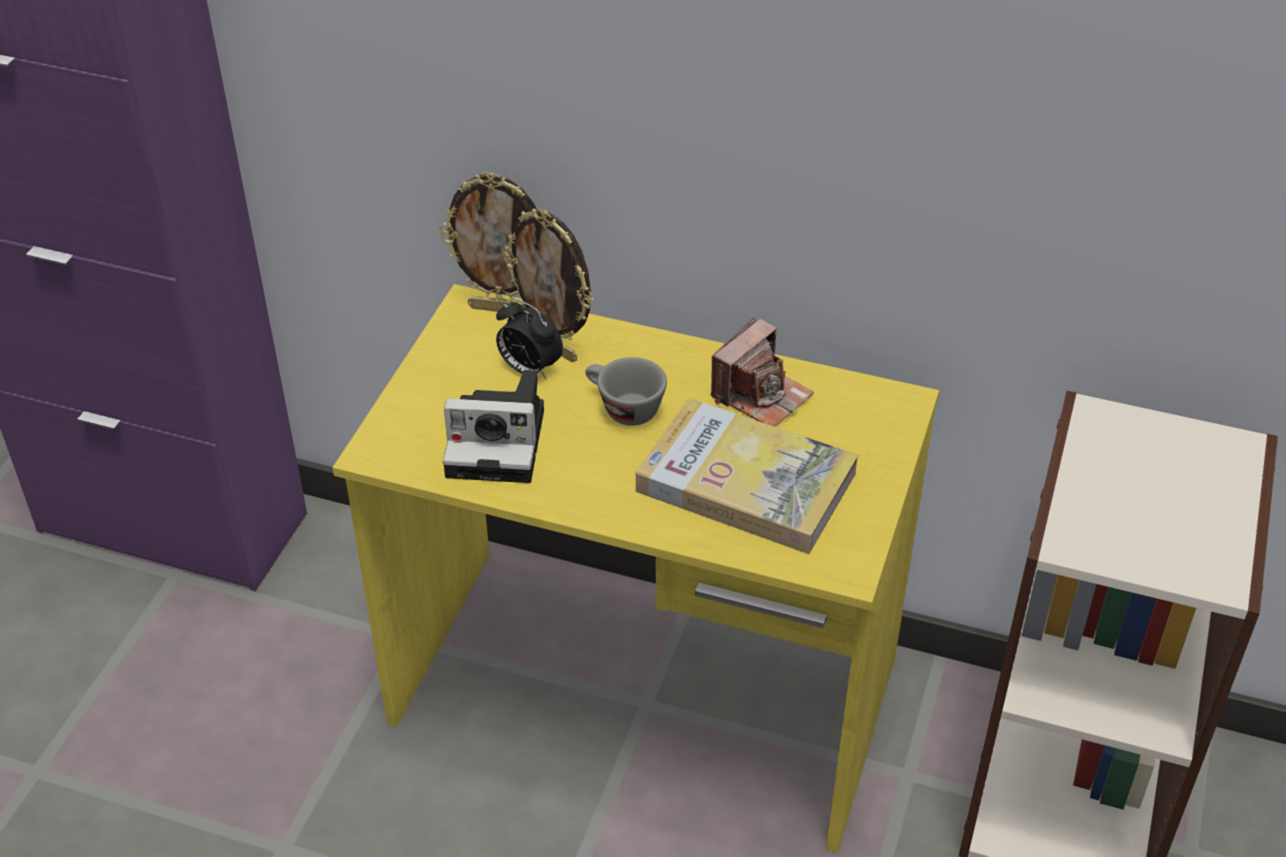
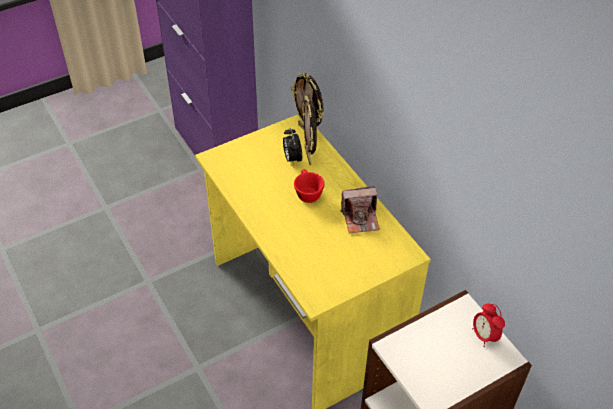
camera: 40 degrees right, 5 degrees up
(501, 442) = (254, 179): camera -> none
(623, 408) = (307, 192): grey cup -> red cup
(746, 482) = (318, 246): book -> none
(1171, 438) = (484, 336): none -> alarm clock

